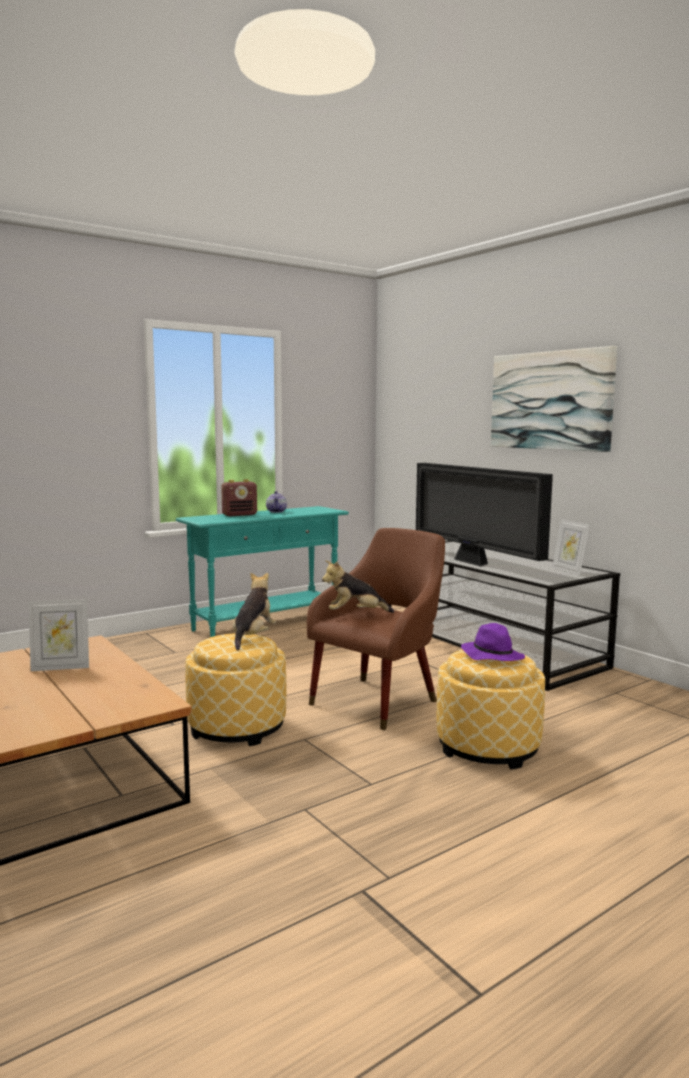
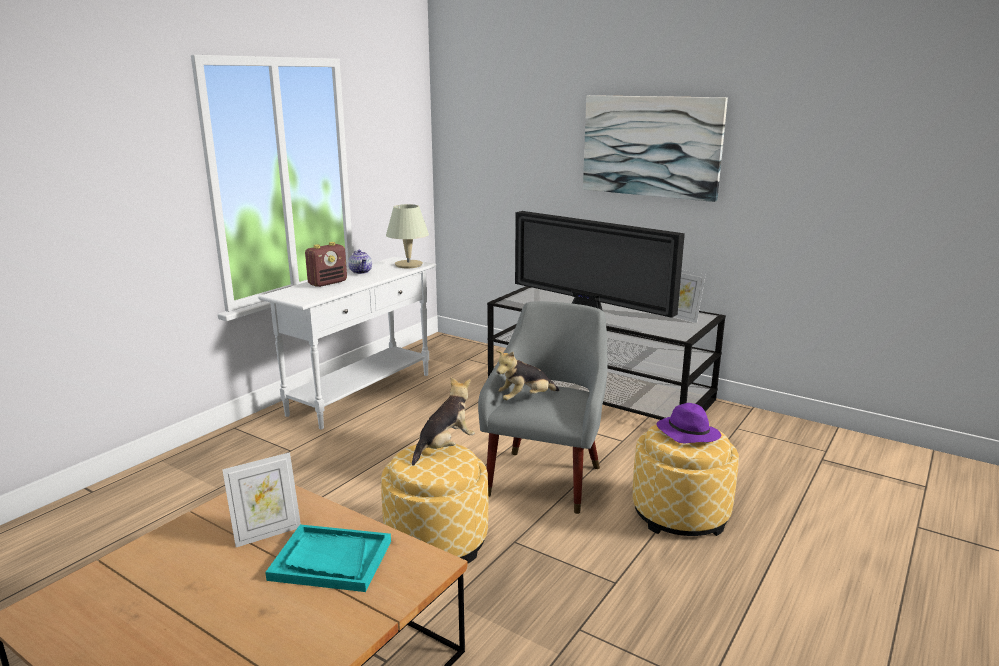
camera: 20 degrees left, 10 degrees up
(87, 688) = (330, 560): none -> turquoise tray
(253, 637) = (445, 447): plush toy -> plush toy turned 45 degrees clockwise
(267, 624) = (362, 394): turquoise console table -> white console table
(322, 510) = (408, 265): none -> beige table lamp
(378, 699) = (546, 476): brown armchair -> grey armchair

